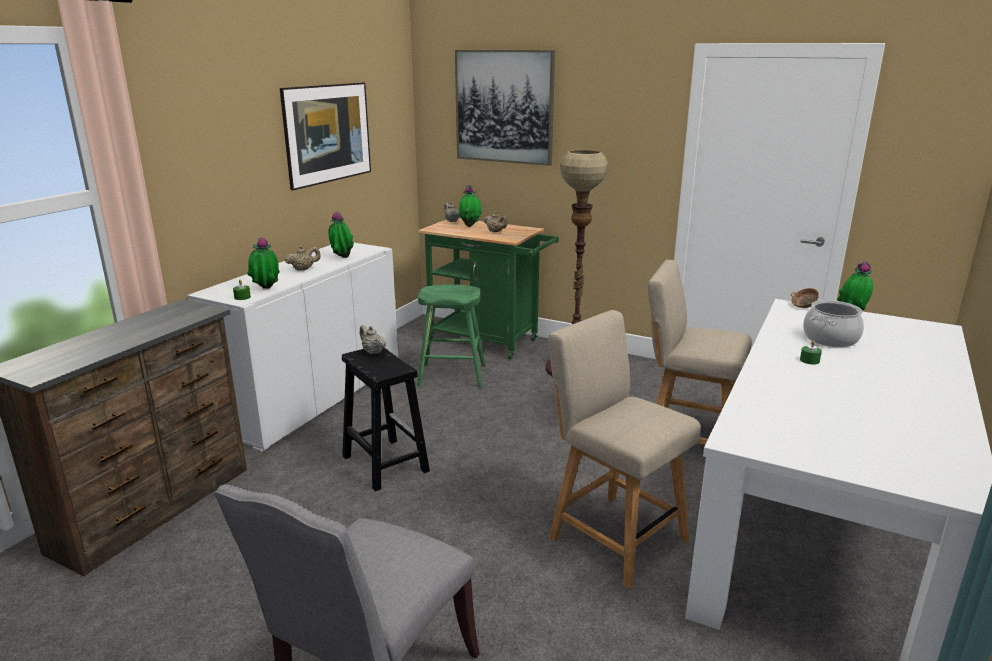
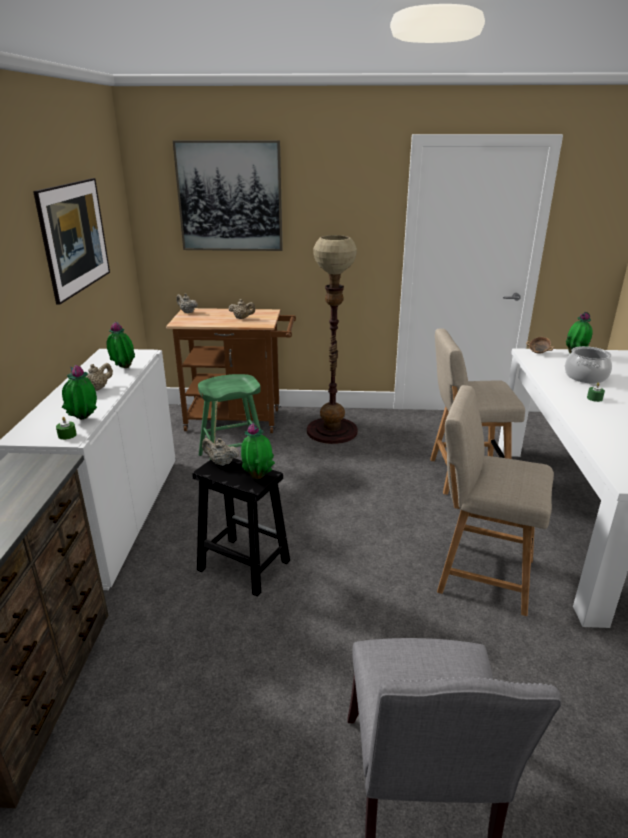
camera: 25 degrees left, 5 degrees up
(470, 226) = (211, 315): potted plant -> potted plant (258, 476)
(489, 342) = (240, 420): green cart -> brown cart

